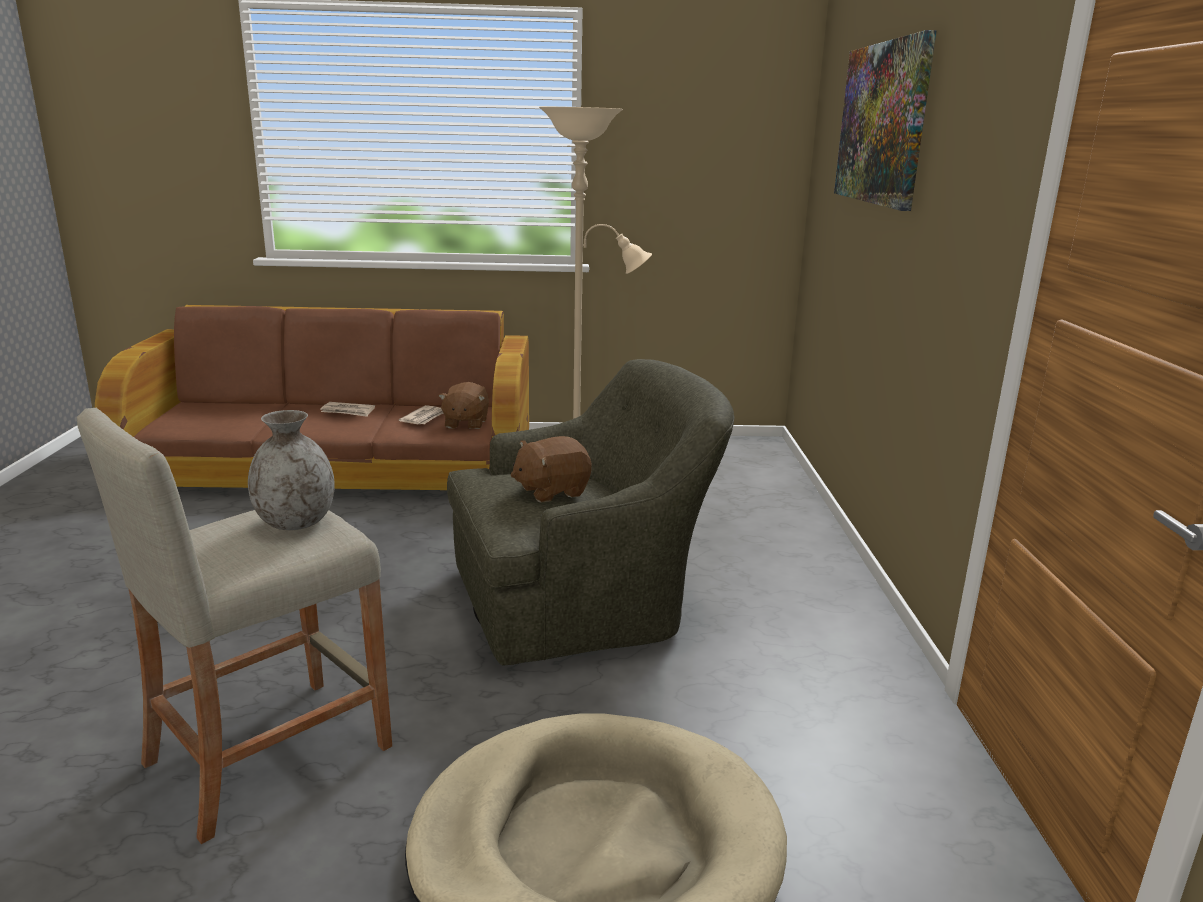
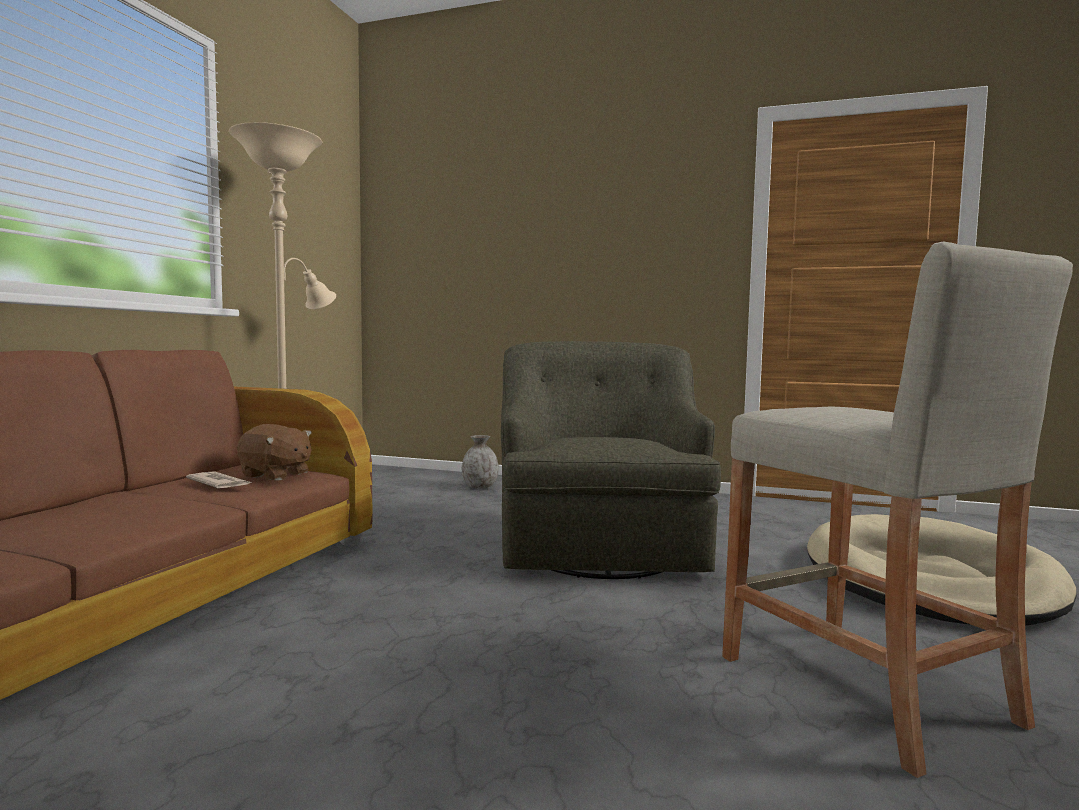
camera: 70 degrees left, 15 degrees down
(295, 522) = (833, 408): grey vase -> grey vase (479, 487)
(348, 411) = (102, 505): newspaper -> none
(551, 491) = (609, 437): brown plush toy -> none
(882, 124) = (518, 196): picture -> none

